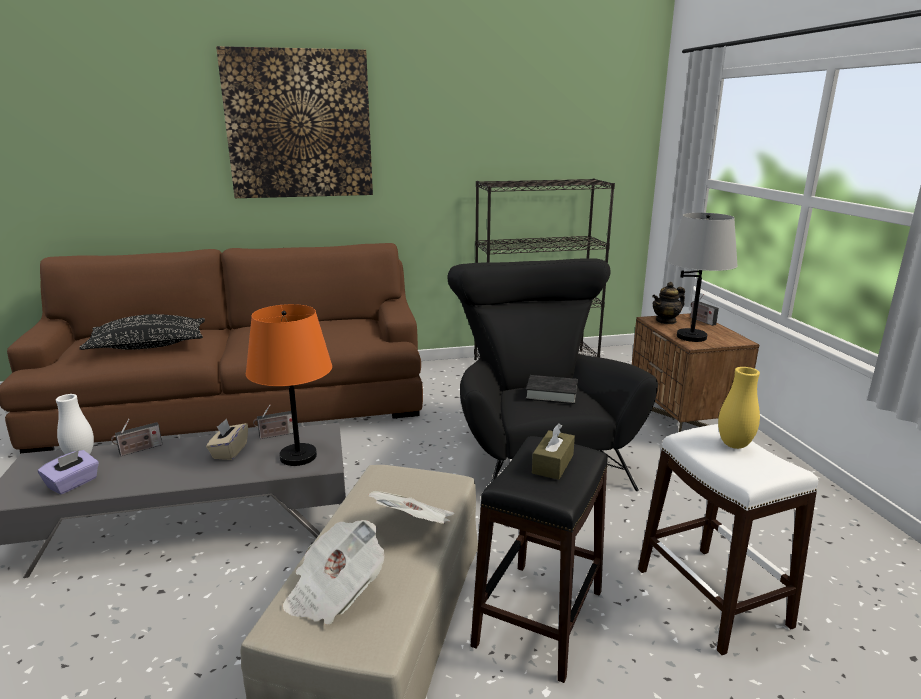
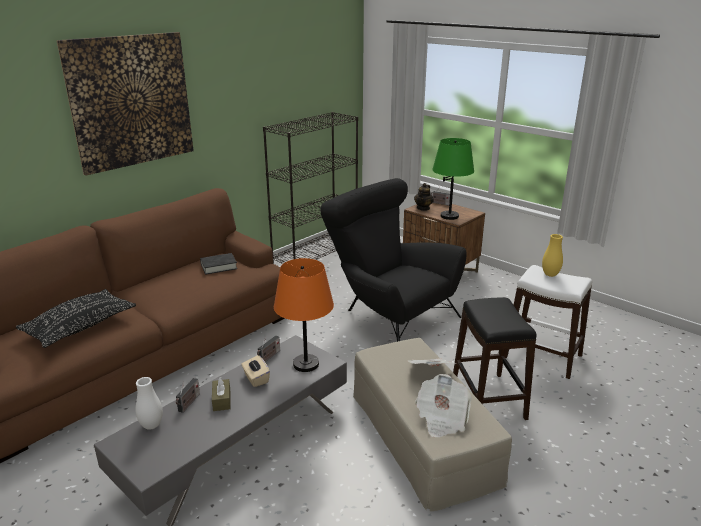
camera: 35 degrees left, 5 degrees up
(73, 484) = (183, 442): purple tissue box -> none
(551, 393) = (406, 273): black book -> black book (219, 266)
(553, 464) = (498, 311): brown tissue box -> brown tissue box (221, 400)
(691, 337) = (449, 216): grey table lamp -> green table lamp

